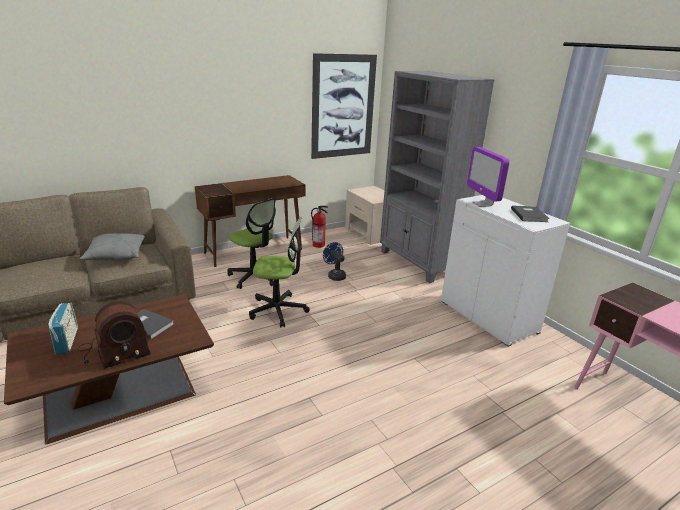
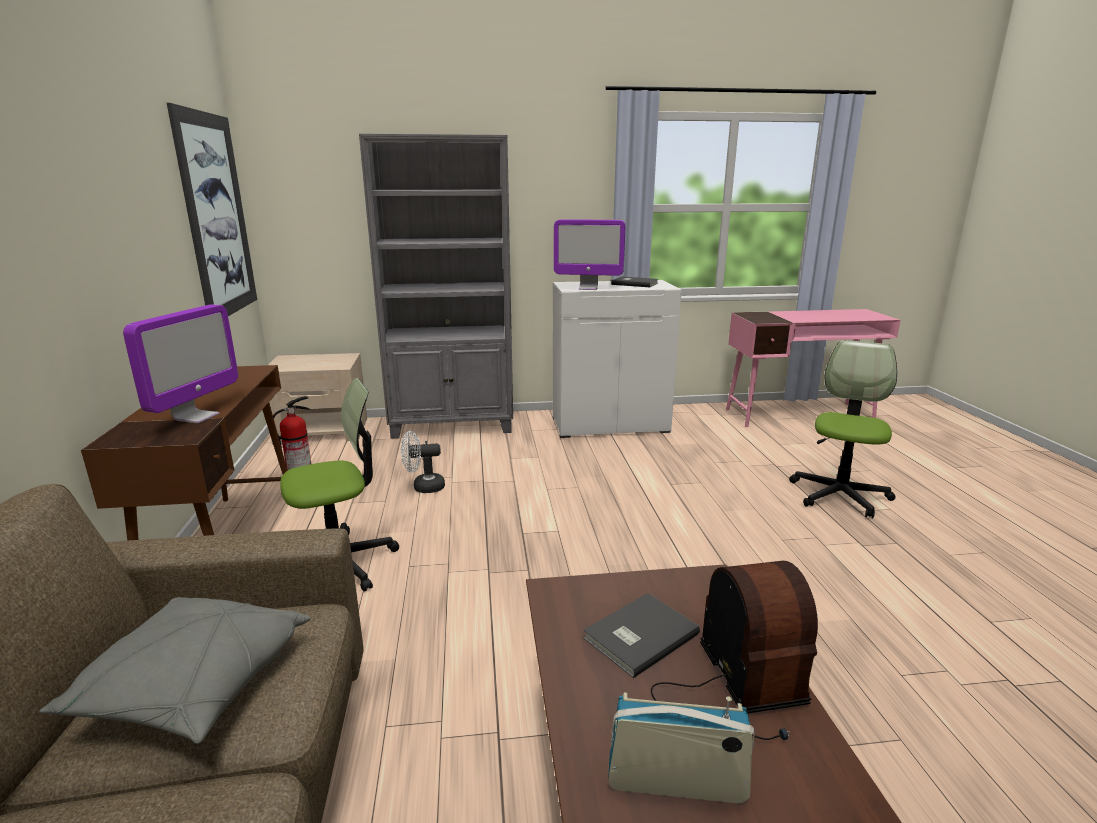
camera: 65 degrees left, 5 degrees down
(231, 190) = (196, 417): none -> monitor
(278, 310) = (486, 559): office chair -> office chair (839, 495)
(335, 275) = (423, 487): blue fan -> white fan

